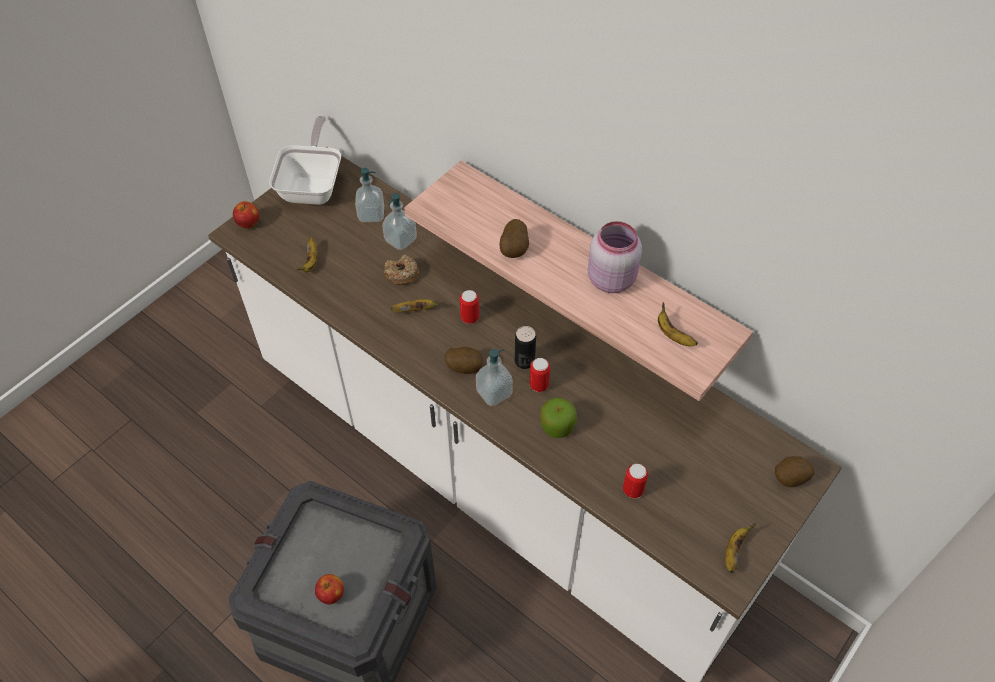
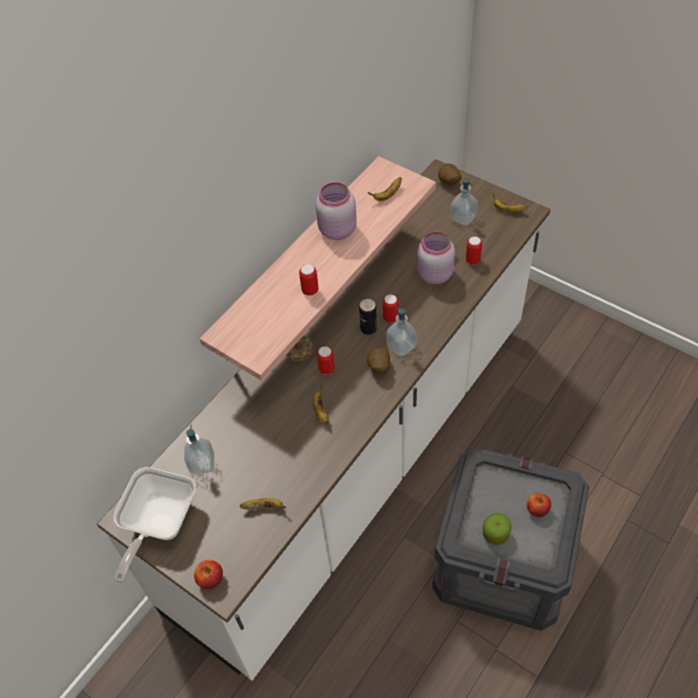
camera: 90 degrees left, 0 degrees up
(313, 186) = (158, 525): frying pan -> frying pan turned 75 degrees counterclockwise
(400, 240) = (236, 433): soap dispenser -> soap dispenser (463, 218)
(401, 274) = (279, 426): donut -> donut (299, 351)
(514, 250) = (310, 290): potato -> can
(557, 426) = (426, 304): apple -> apple (495, 534)
(608, 439) = (433, 274): none -> pink jar

